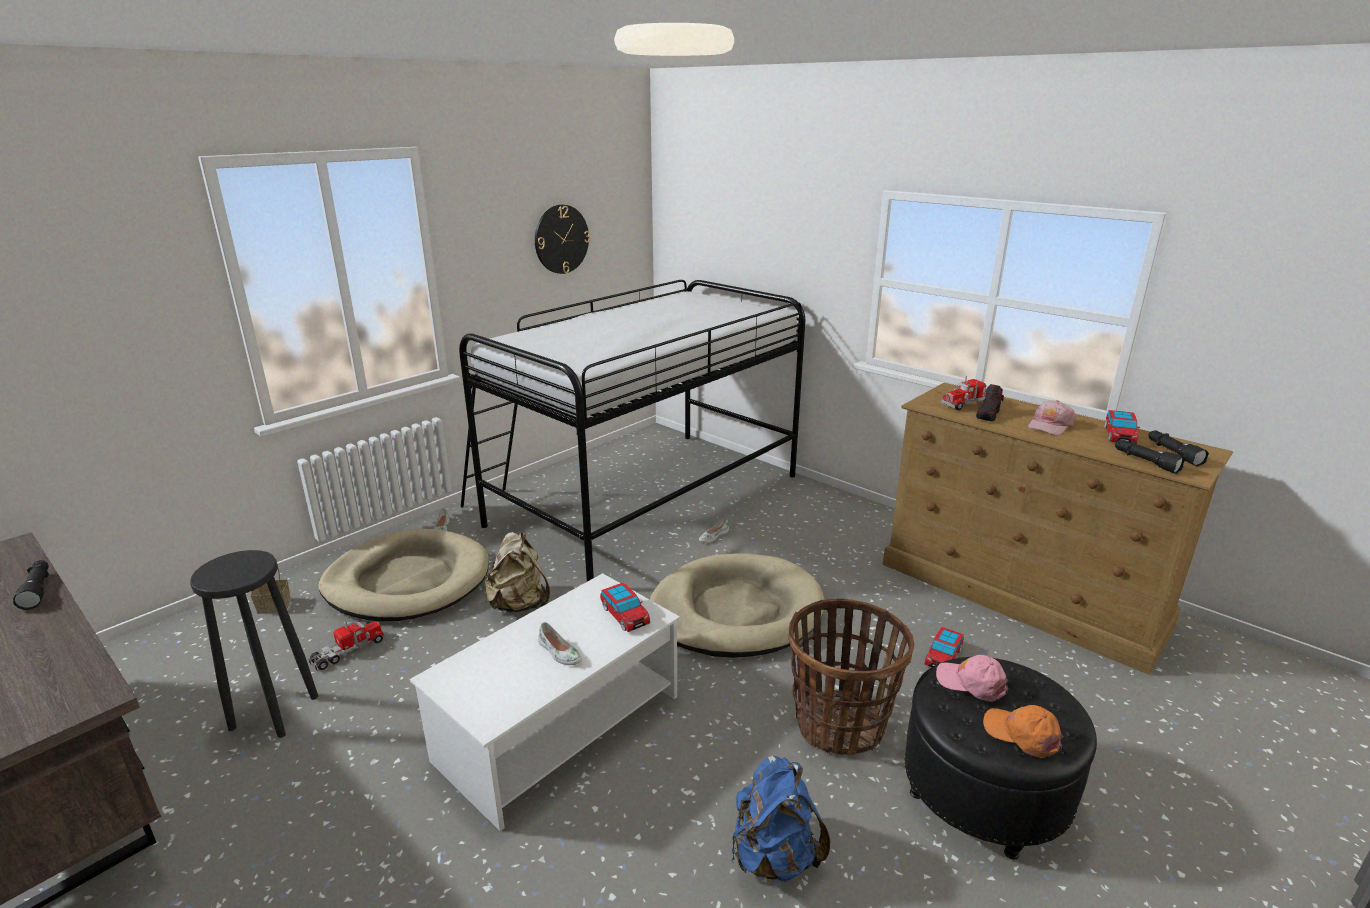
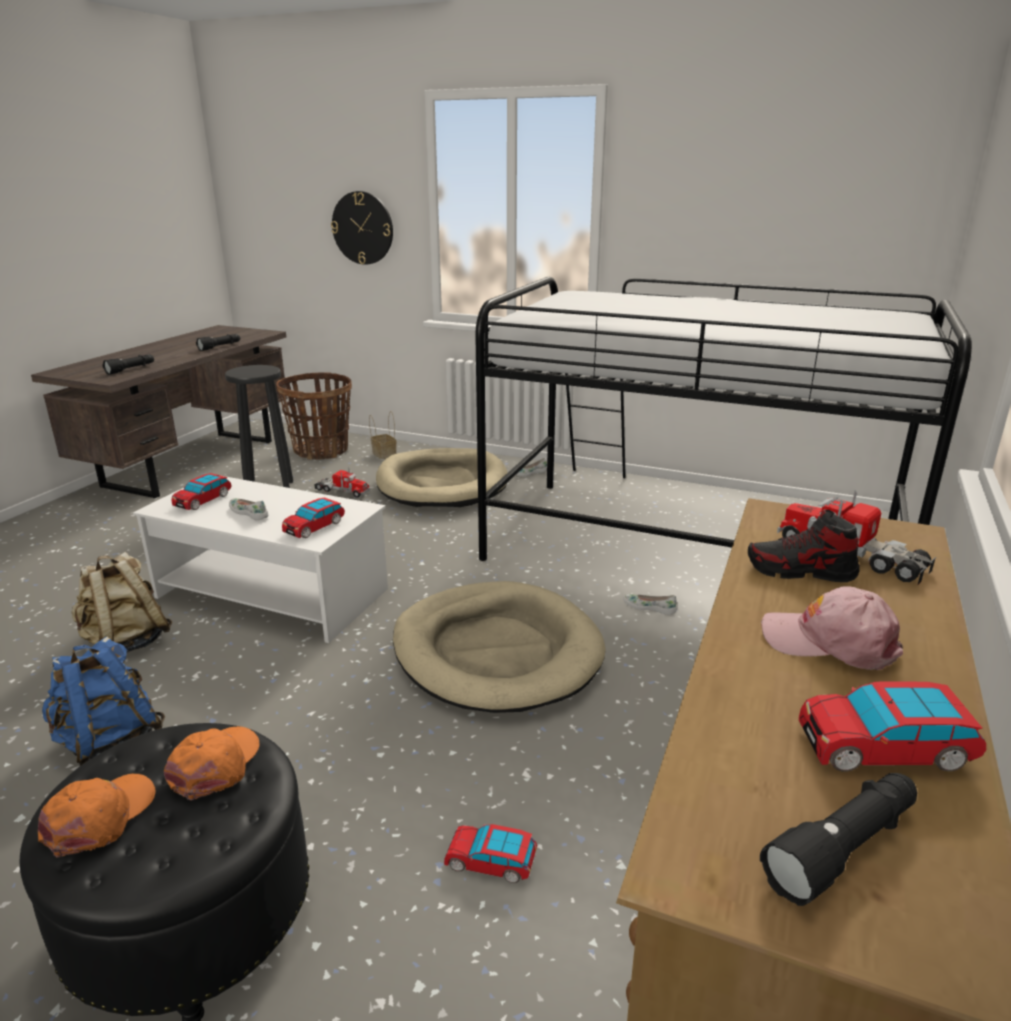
camera: 70 degrees right, 0 degrees up
(496, 685) = (203, 500): none -> toy car
(519, 605) = (436, 534): beige backpack -> beige backpack (126, 643)
(559, 653) = (249, 513): white shoe -> white shoe turned 105 degrees clockwise
(561, 239) = (779, 211): wall clock -> wall clock (363, 228)
(840, 725) = (307, 765): basket -> basket (321, 451)
(971, 682) = (216, 765): pink cap -> orange cap
(1145, 462) = (717, 779): black flashlight -> black flashlight (131, 369)

